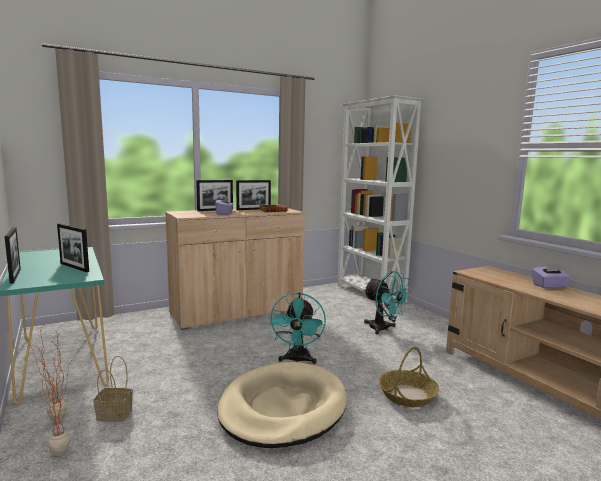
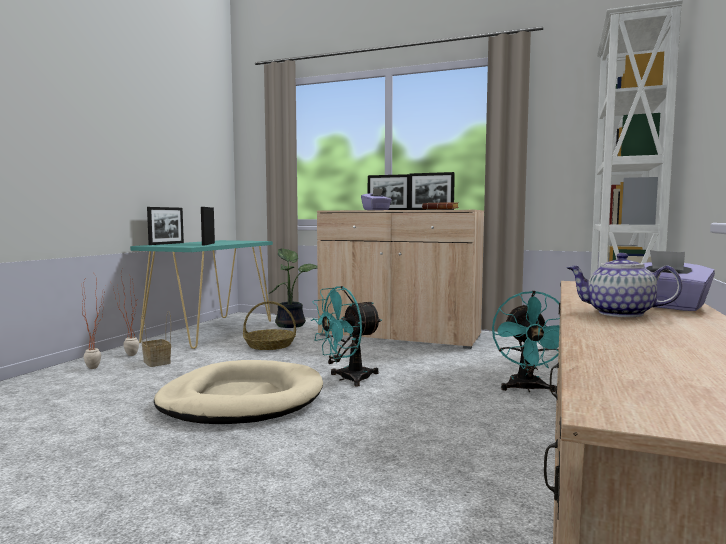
camera: 50 degrees right, 5 degrees down
(127, 327) = (291, 325): none -> potted plant
(407, 395) = (370, 441): basket -> basket (270, 345)
(563, 296) = (619, 313): none -> teapot

